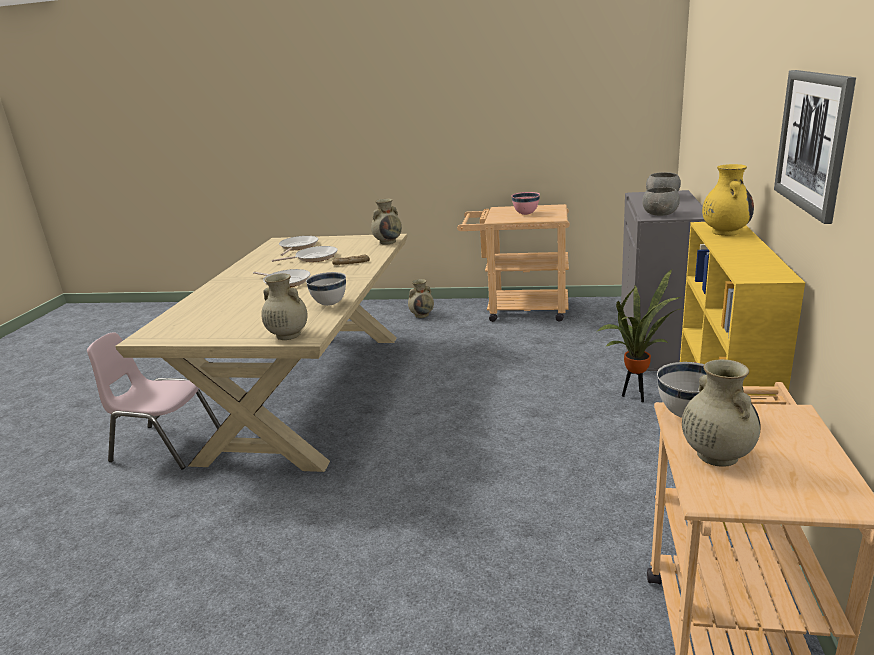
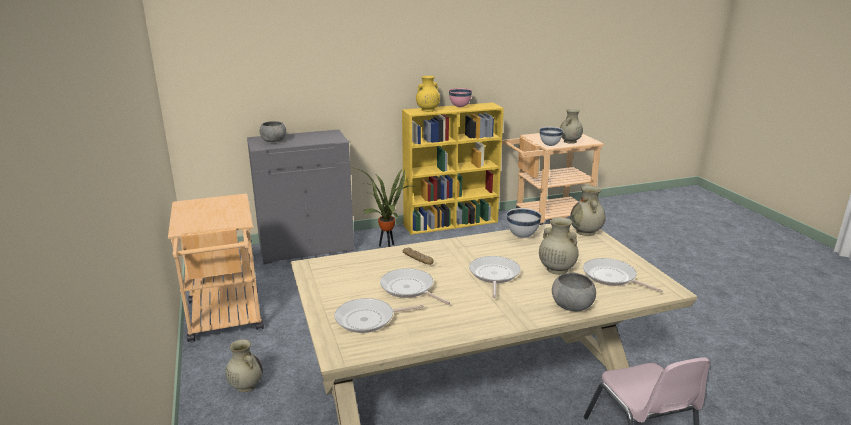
camera: 120 degrees left, 0 degrees up
(202, 321) = (612, 277): none -> frying pan
(388, 242) = (331, 262): beige vase -> beige vase (556, 269)
(526, 214) = (217, 211): pink bowl -> pink bowl (460, 106)
(660, 214) = (330, 138): grey bowl -> grey bowl (571, 306)
(813, 141) = (477, 52): picture -> none

